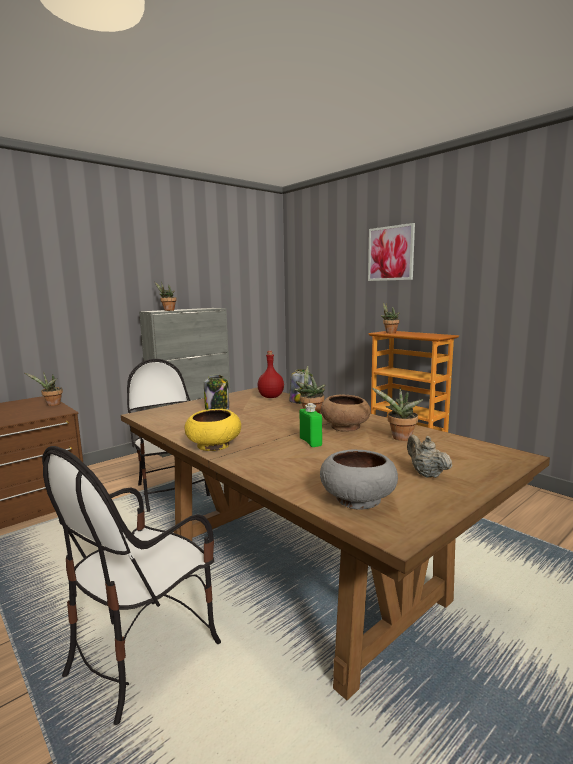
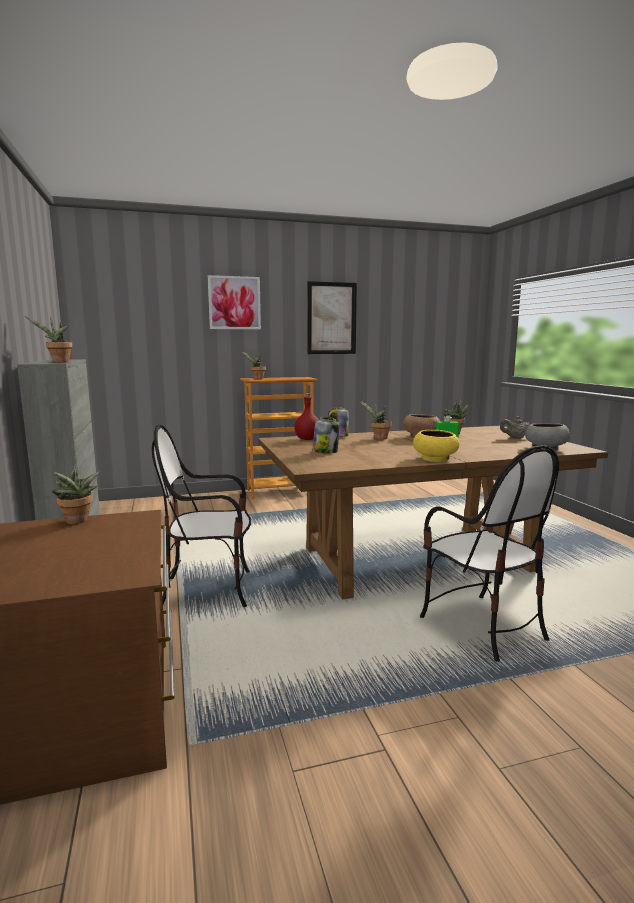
camera: 65 degrees left, 0 degrees up
(495, 262) = (331, 318): none -> picture

